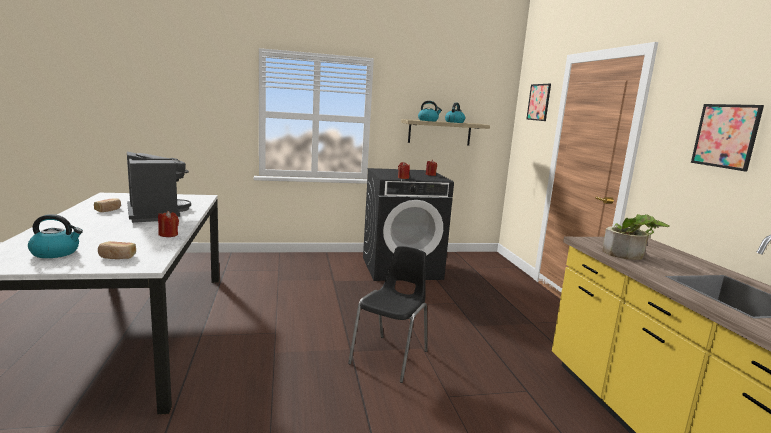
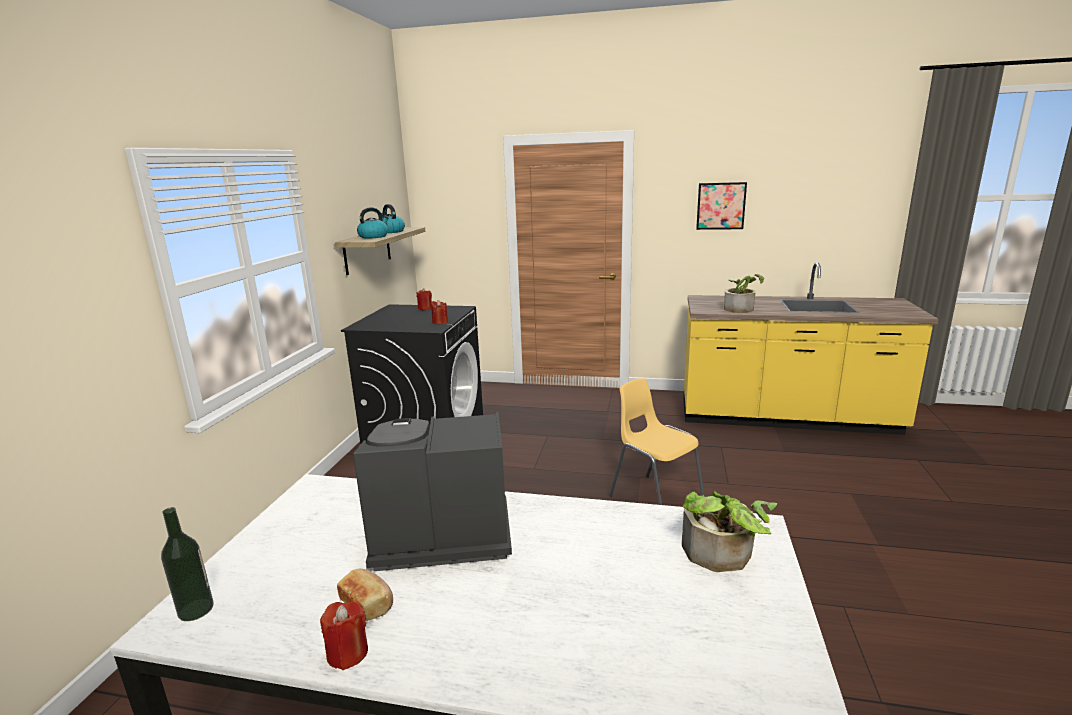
camera: 65 degrees left, 5 degrees up
(56, 253) = (705, 628): kettle -> none
(115, 195) = (196, 609): none -> bottle
(117, 257) = (721, 557): bread -> potted plant
(168, 235) = (598, 516): red candle -> red candle (348, 653)
(390, 357) = (655, 499): black chair -> yellow chair
(539, 102) = (461, 190): picture -> none

